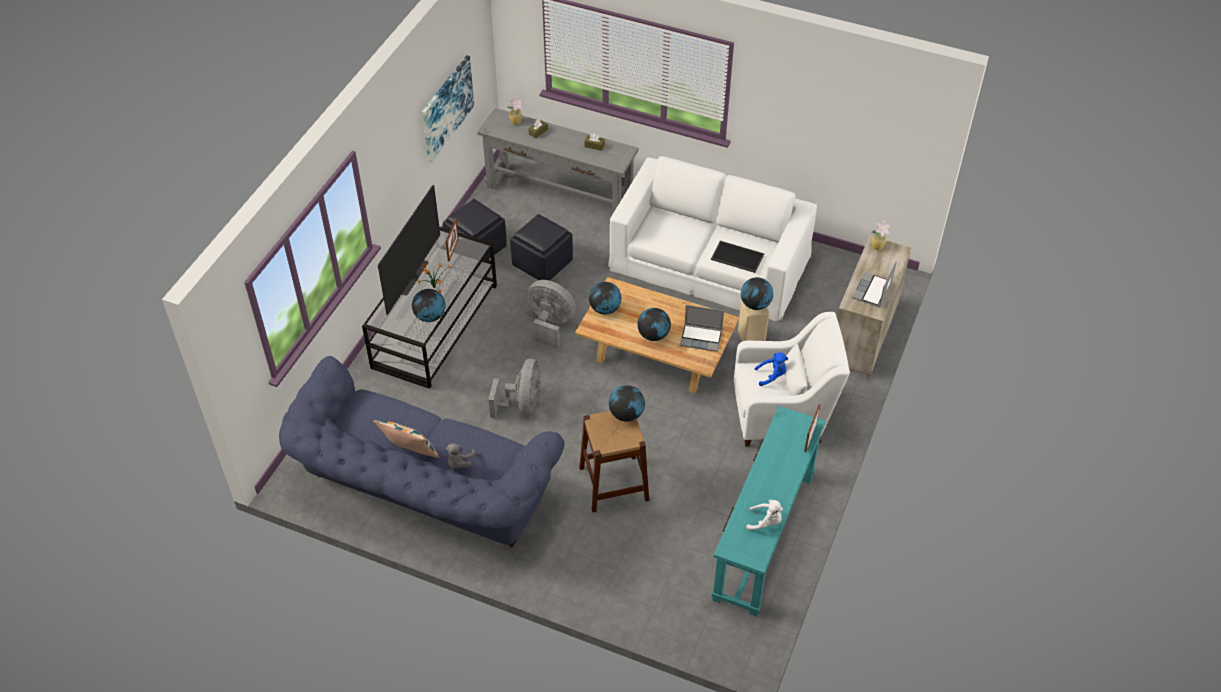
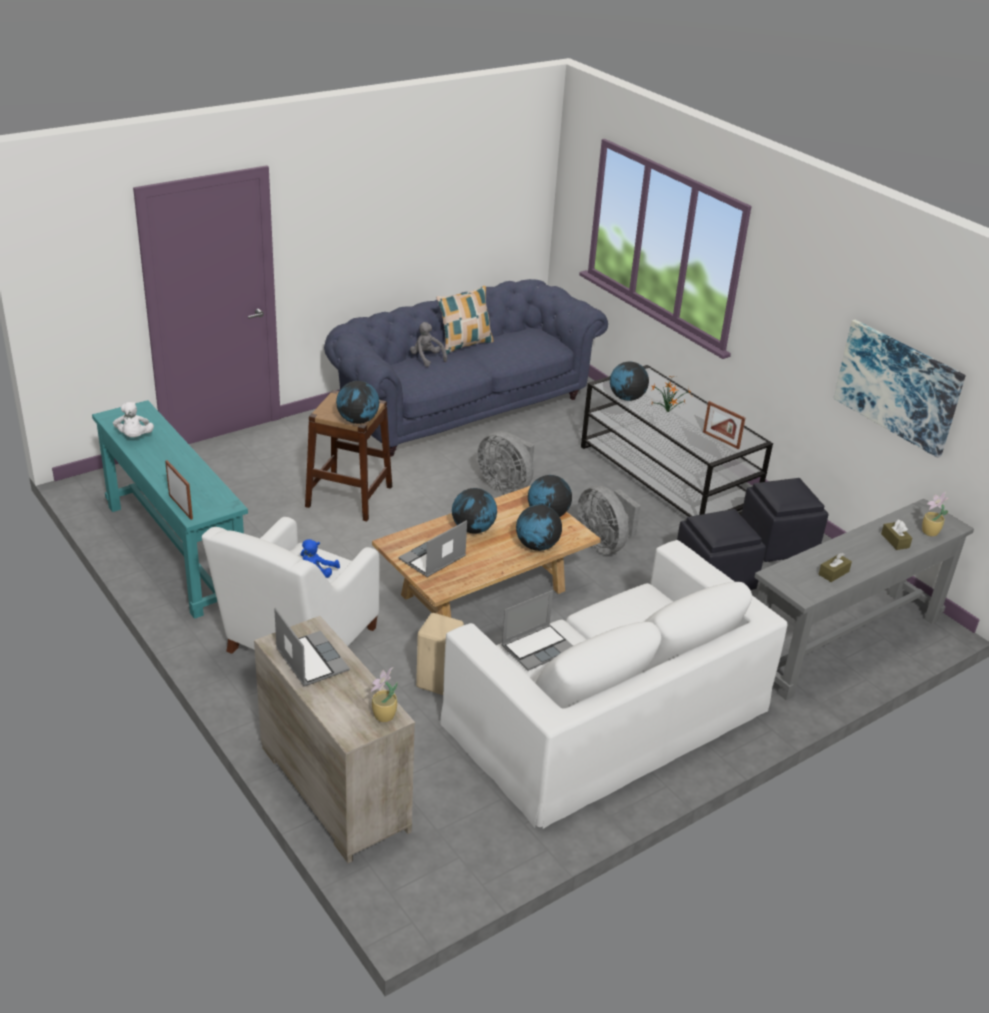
camera: 120 degrees right, 15 degrees down
(413, 277) = (695, 407): television -> none
(550, 324) = (604, 544): grey fan -> grey fan turned 90 degrees clockwise
(736, 257) = (538, 647): tray -> laptop
(755, 305) = (441, 626): globe -> globe (537, 546)
(765, 522) = (134, 437): white plush toy -> white plush toy turned 60 degrees counterclockwise

